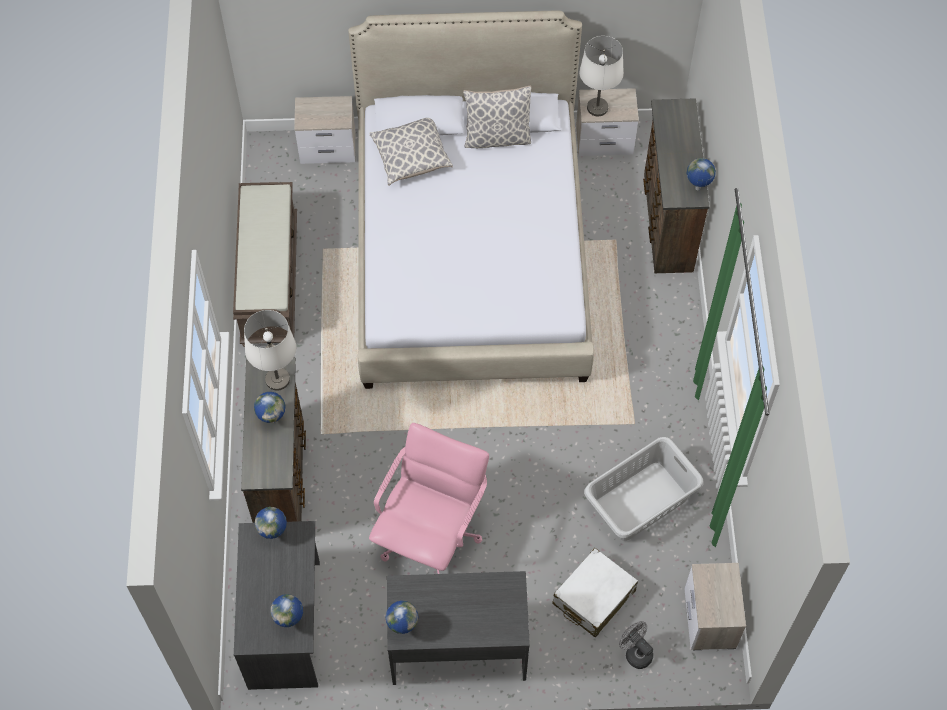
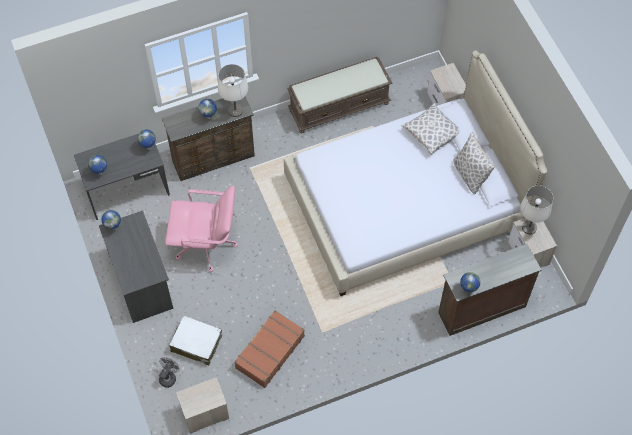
camera: 70 degrees right, 0 degrees up
(641, 501) = (269, 352): grey laundry basket -> brown suitcase

